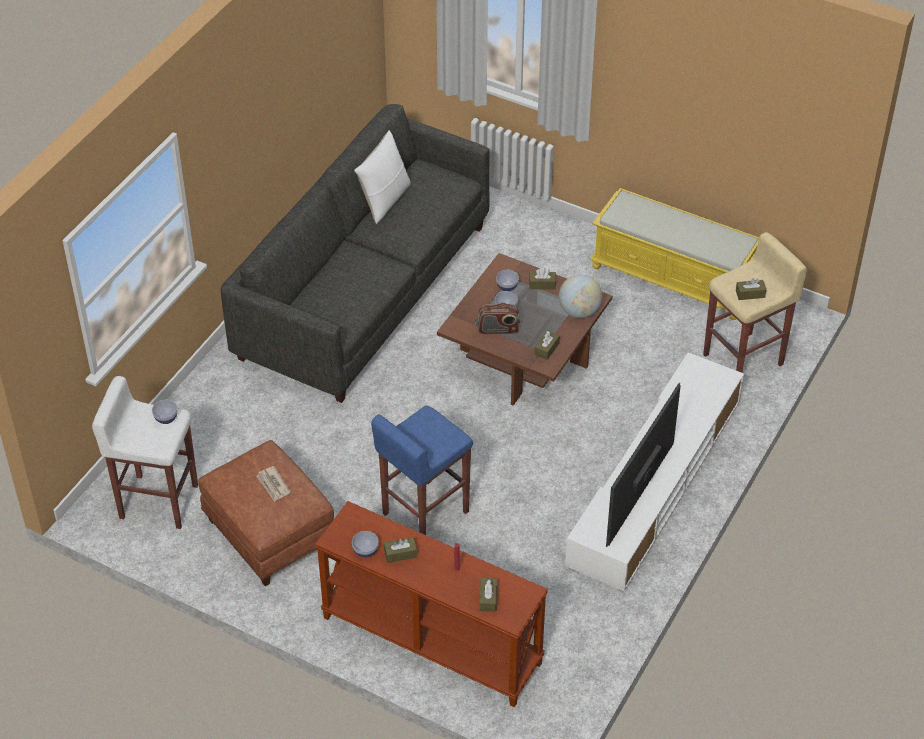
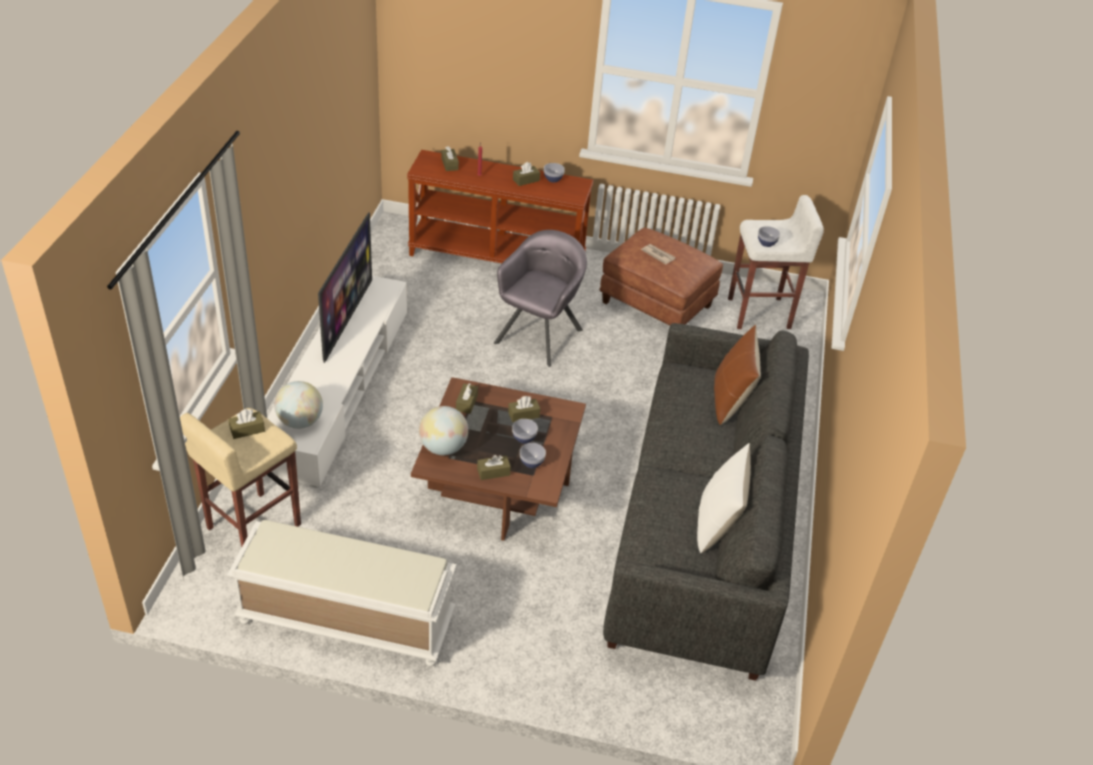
camera: 160 degrees right, 5 degrees down
(308, 295) = (730, 400): none -> brown pillow
(424, 513) = (539, 336): blue stool -> grey armchair
(498, 329) = (523, 415): radio -> brown tissue box
(674, 278) = (345, 620): yellow bench -> white bench
(700, 385) = (300, 422): none -> globe

